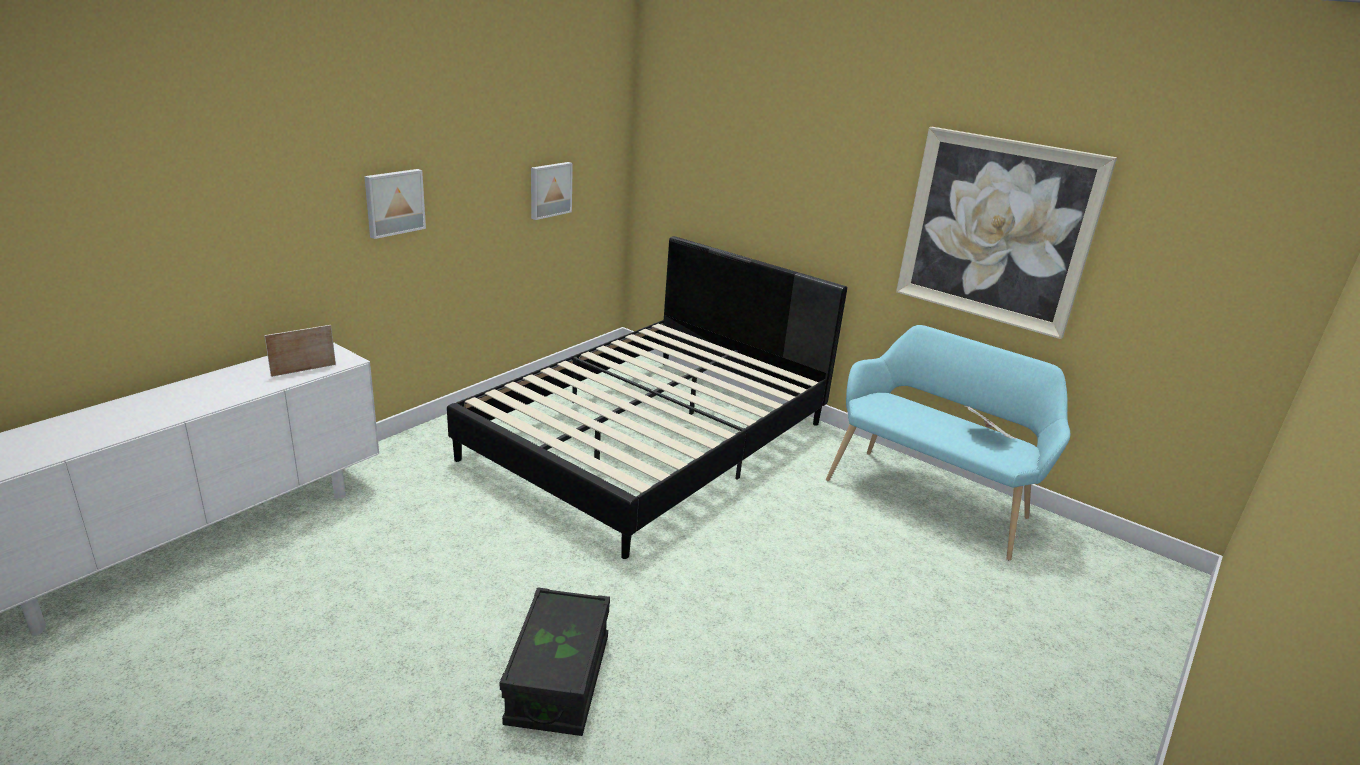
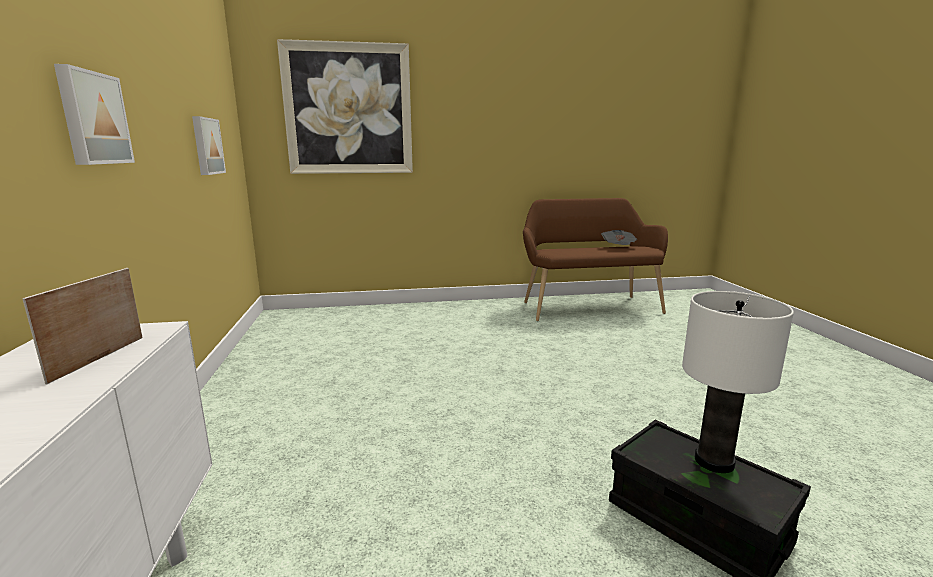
camera: 45 degrees left, 10 degrees down
(572, 640) = (714, 461): none -> white table lamp
(651, 440) = (405, 348): black bed -> none
(932, 497) = (587, 306): turquoise bench -> brown bench
(996, 230) = (571, 123): picture -> picture (348, 110)

